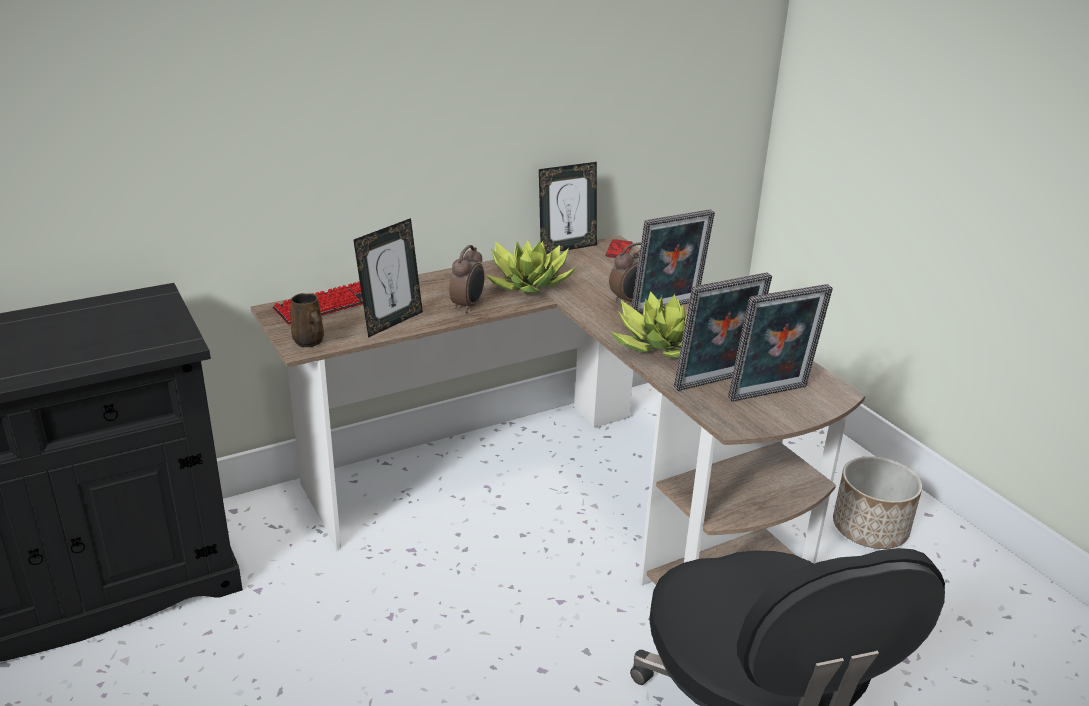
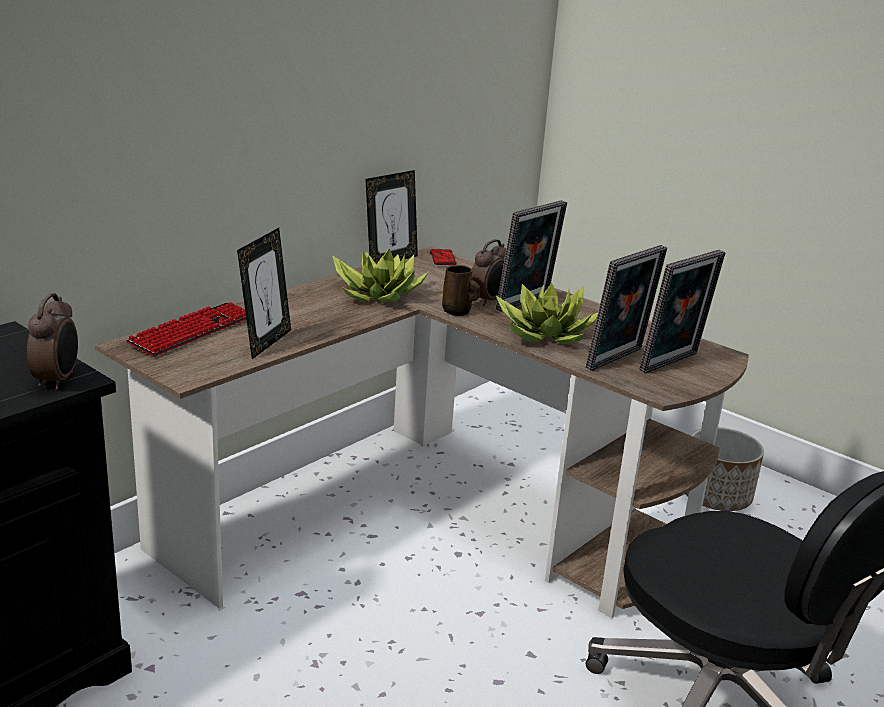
camera: 20 degrees left, 5 degrees down
(309, 342) = (190, 371): brown mug -> brown mug (458, 312)
(468, 306) = (334, 320): alarm clock -> alarm clock (58, 380)

